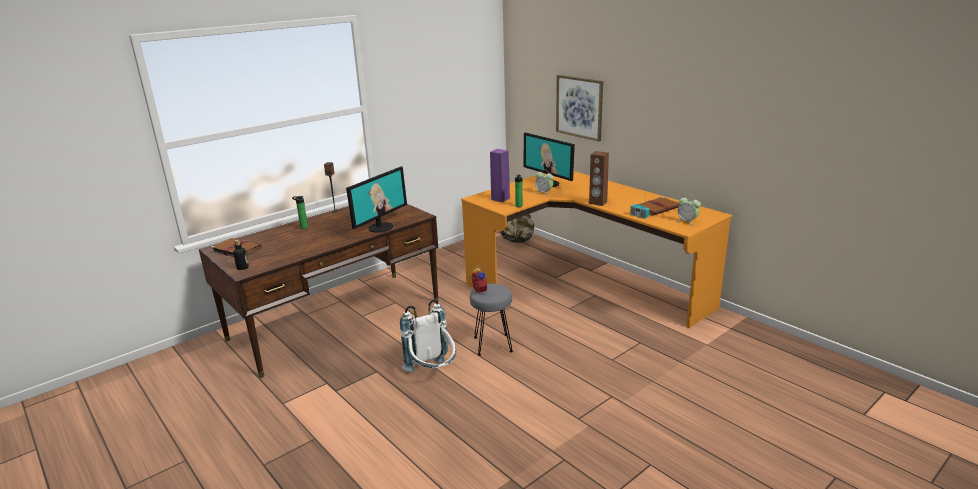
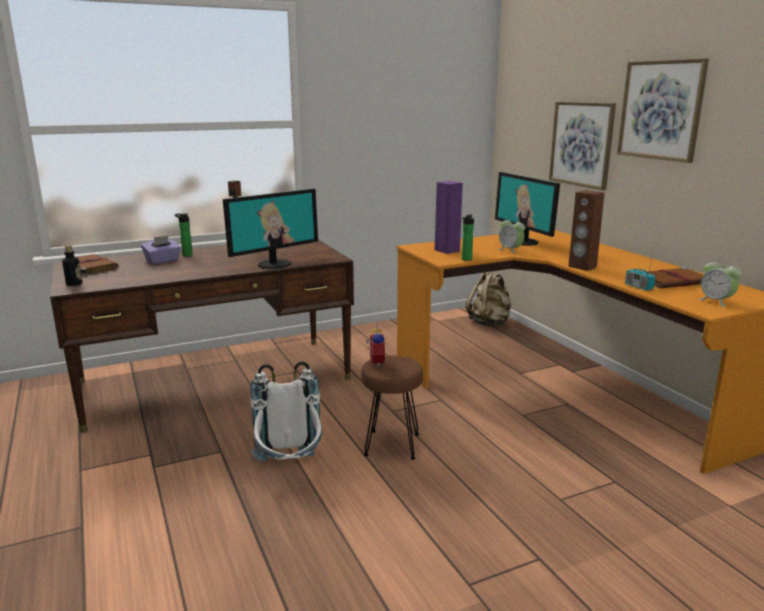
camera: 15 degrees right, 5 degrees down
(290, 235) = (163, 261): none -> purple tissue box
(492, 344) = (391, 444): grey stool -> brown stool
(636, 89) = (661, 110): none -> picture

